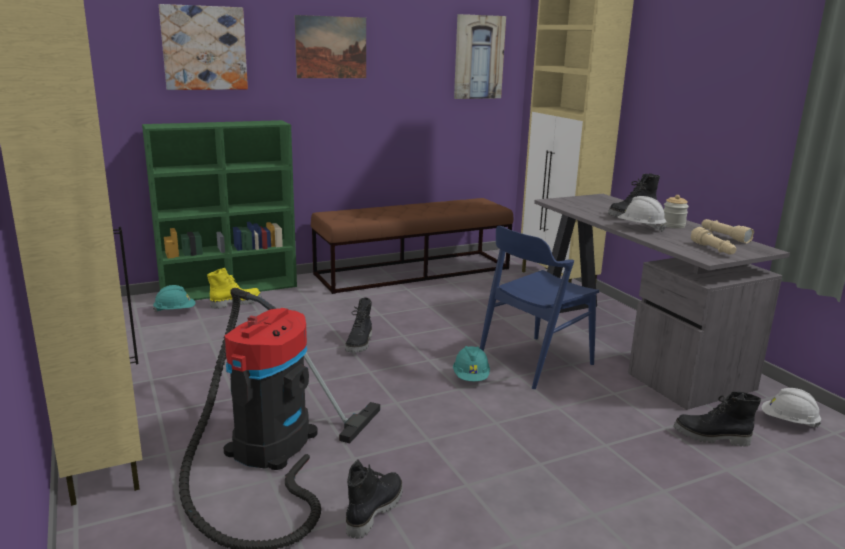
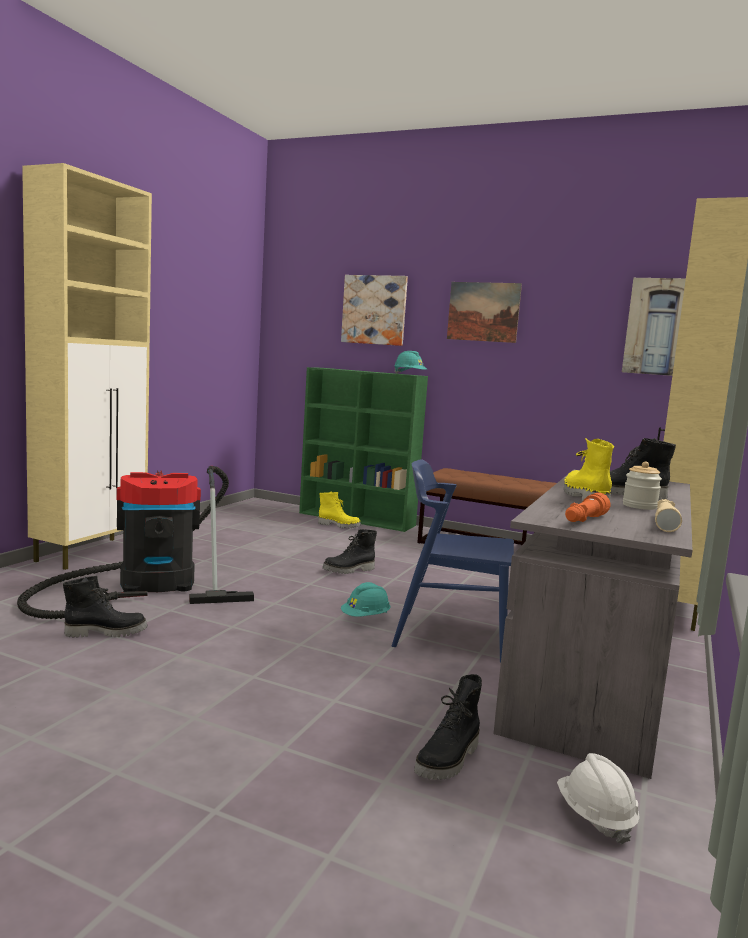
camera: 50 degrees right, 10 degrees down
(175, 311) = (295, 517): turquoise hard hat -> turquoise hard hat (409, 374)
(640, 228) = (584, 497): white hard hat -> yellow boot
(711, 437) = (449, 760): black boot -> black boot turned 120 degrees counterclockwise
(713, 249) = (584, 520): beige flashlight -> orange flashlight

